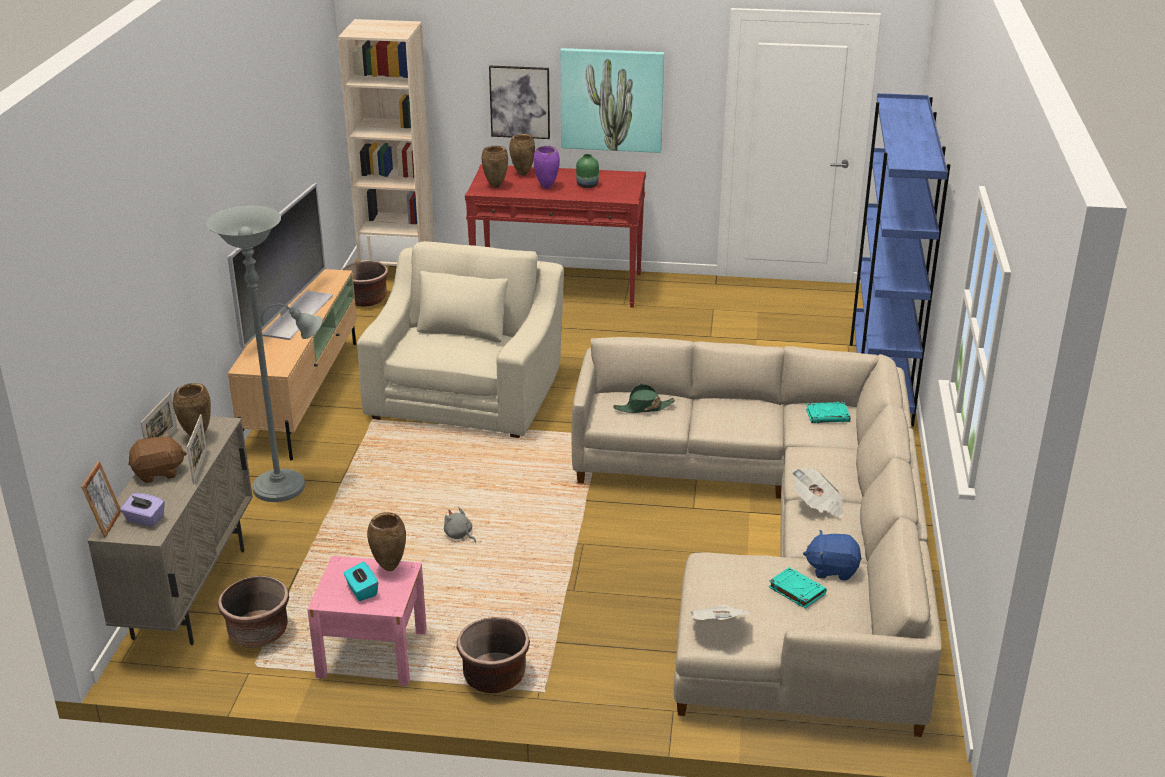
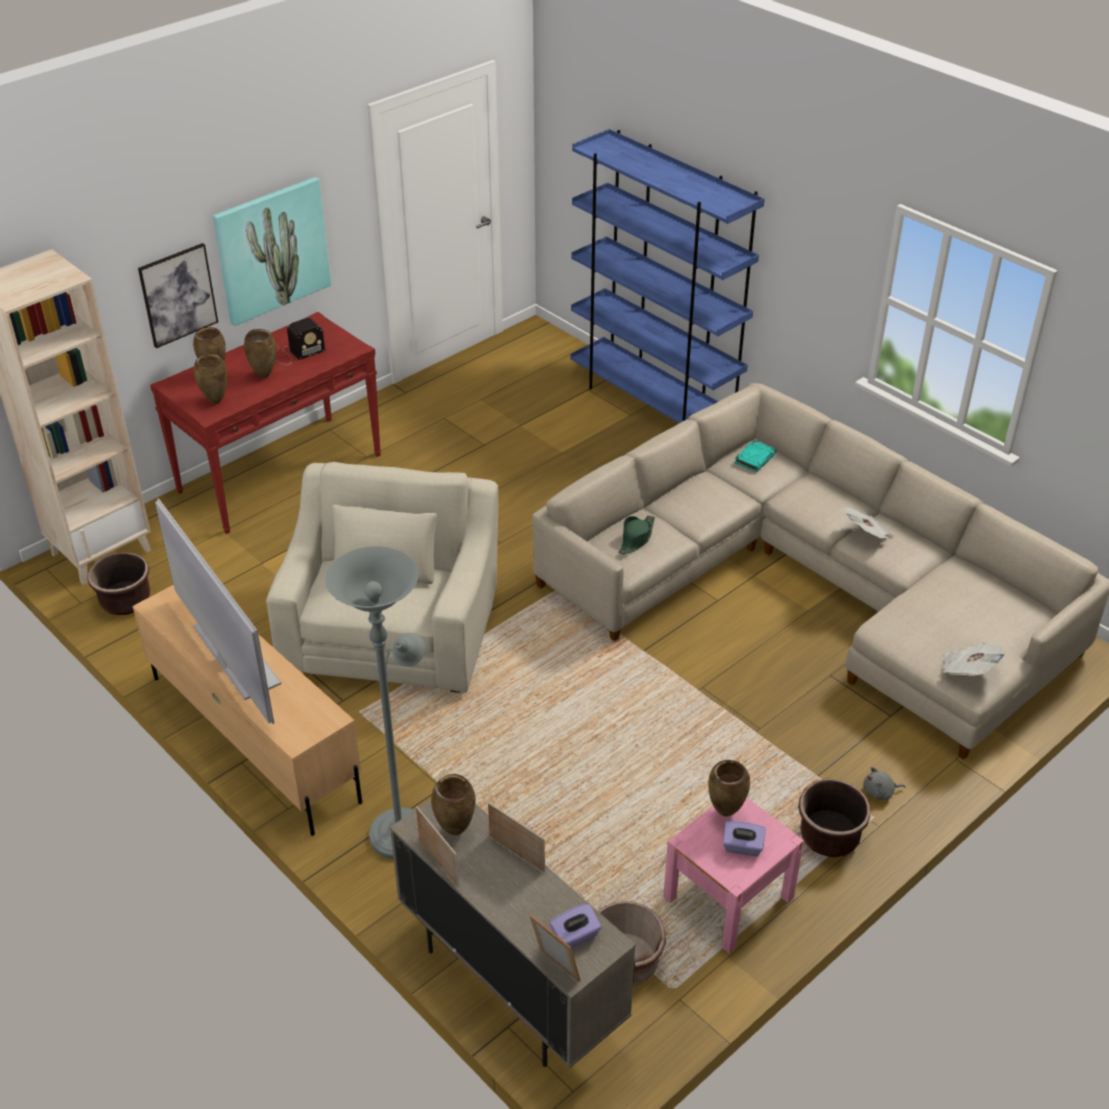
camera: 50 degrees left, 10 degrees up
(158, 472) = (495, 889): brown plush toy -> none
(361, 591) = (742, 847): turquoise tissue box -> purple tissue box
(459, 535) = (612, 753): grey plush toy -> grey plush toy (880, 792)
(466, 394) = (393, 629): beige armchair -> beige armchair turned 45 degrees clockwise
(547, 187) = (265, 376): purple vase -> brown vase
(588, 185) = (296, 353): green vase -> radio
(796, 590) = (965, 607): turquoise book -> none
(832, 569) = (951, 575): blue plush toy -> none

